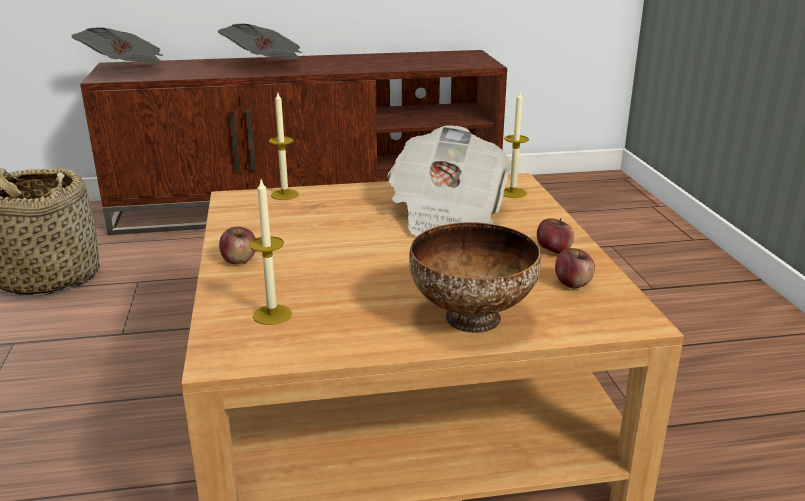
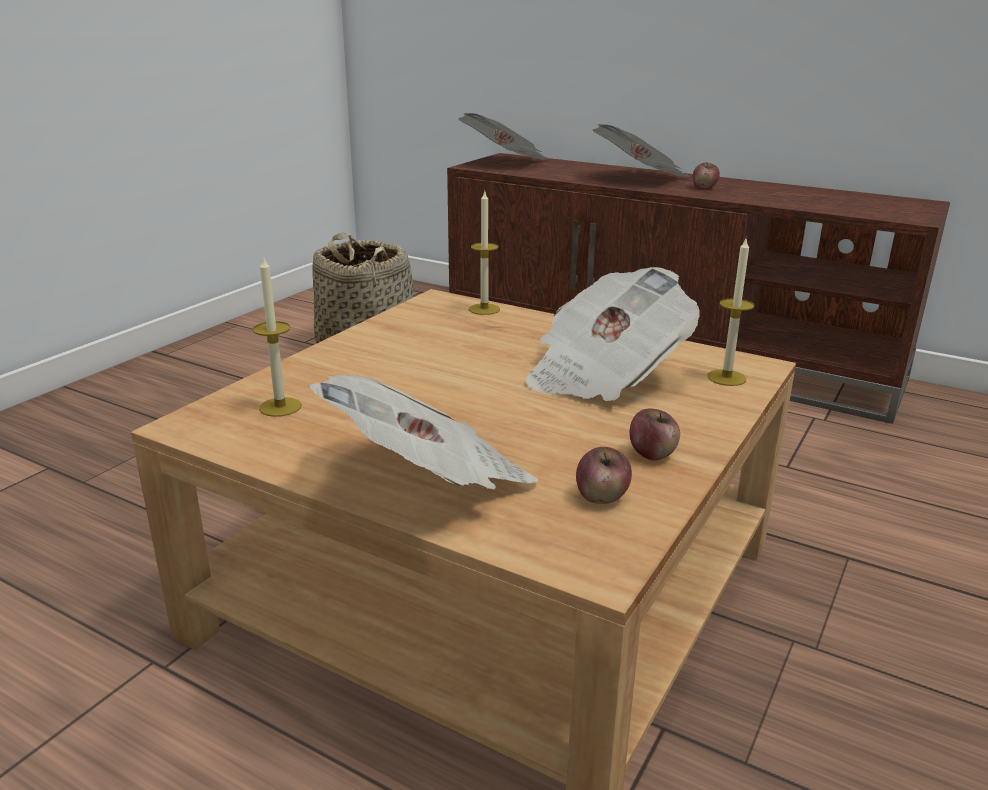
camera: 40 degrees right, 0 degrees up
(239, 260) = (342, 353): apple -> apple (704, 187)
(471, 317) = (430, 482): bowl -> newspaper

